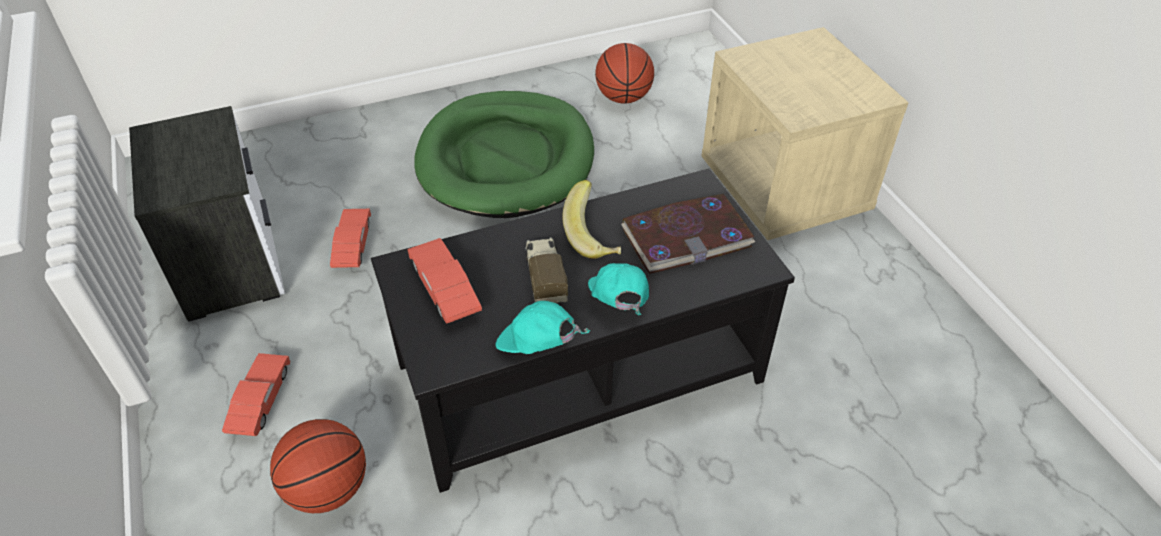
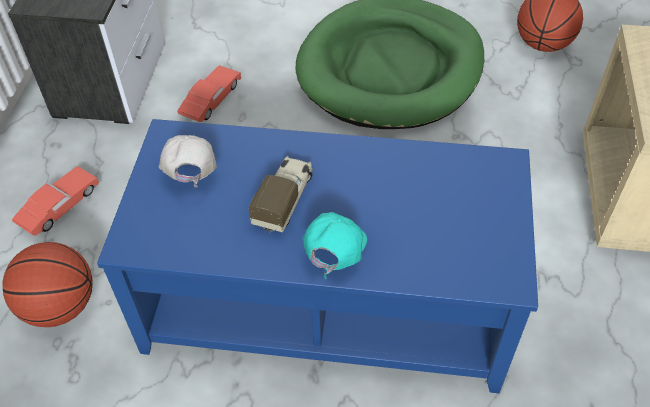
camera: 30 degrees right, 5 degrees up
(445, 290) = (190, 175): red toy car -> white cap
(537, 346) = (229, 265): turquoise cap -> none
(580, 375) = (326, 303): black coffee table -> blue coffee table
(595, 237) = (360, 178): banana -> none
(686, 237) = (451, 214): book -> none

